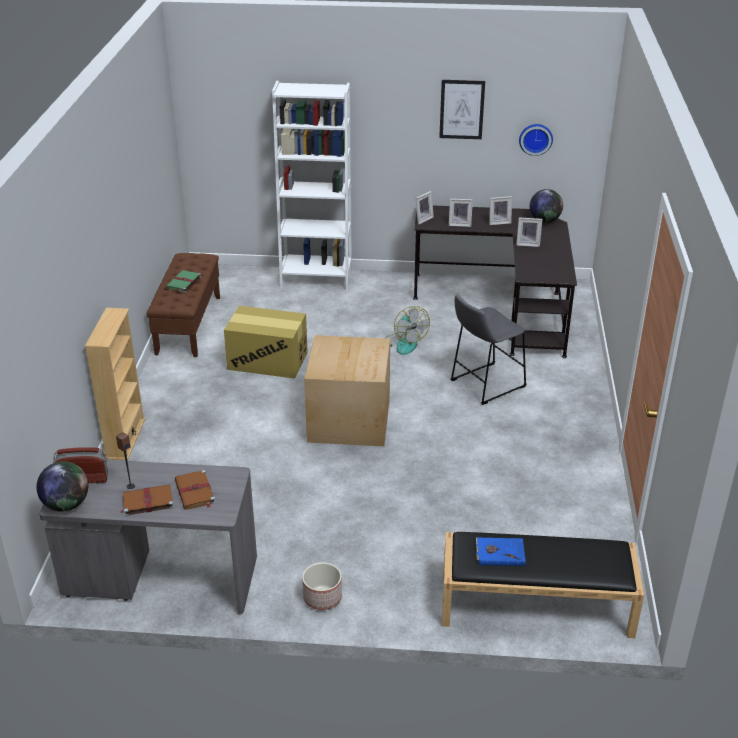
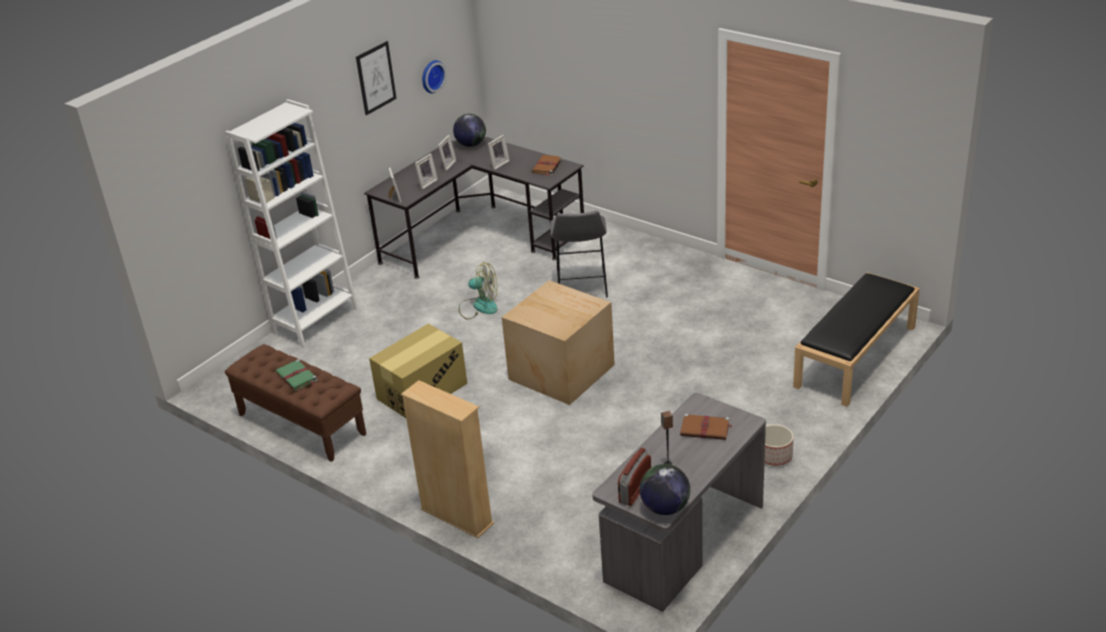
camera: 55 degrees left, 0 degrees up
(147, 502) = (698, 459): brown book -> brown book (547, 167)
(500, 553) = (842, 327): blue book -> none

